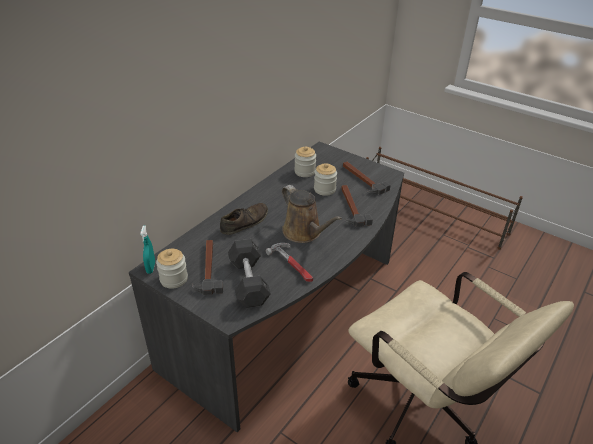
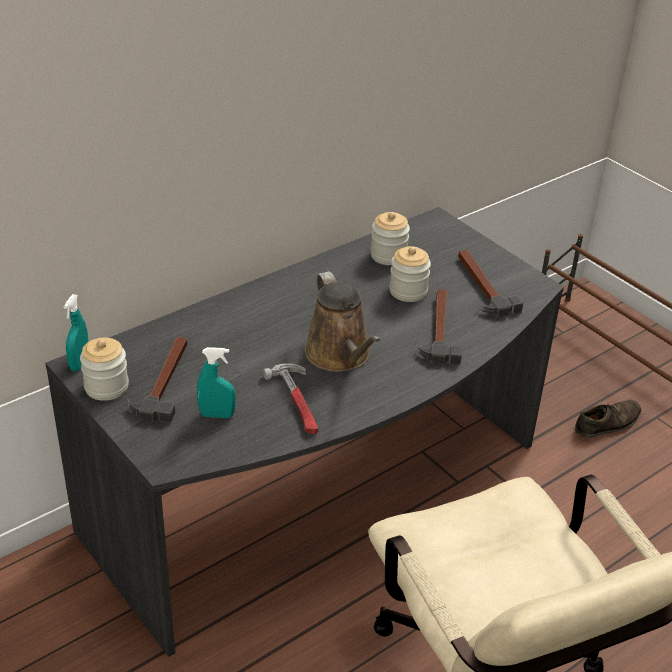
camera: 15 degrees right, 0 degrees up
(245, 222) = (251, 321): brown shoe -> brown shoe (607, 423)
(248, 282) = (217, 415): grey dumbbell -> turquoise spray bottle

